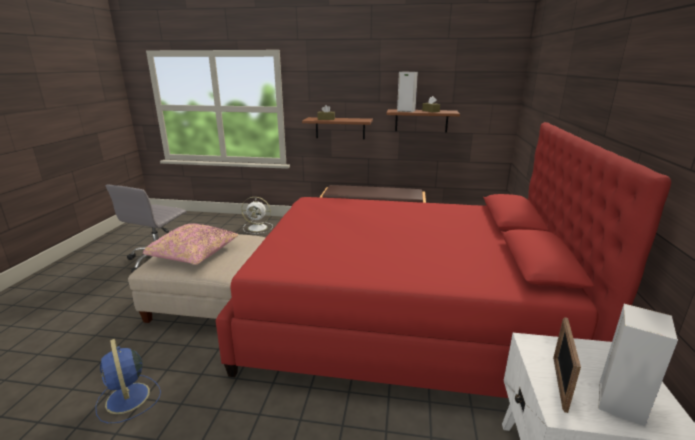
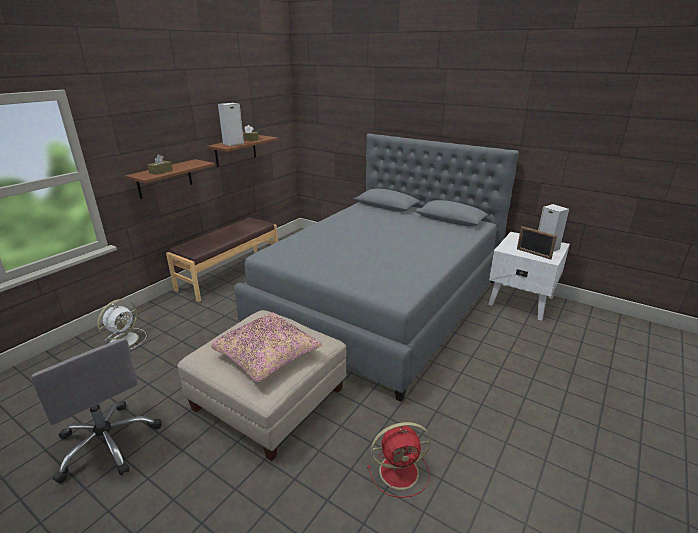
camera: 65 degrees left, 5 degrees up
(128, 399) = (400, 471): blue fan -> red fan
(402, 317) = (380, 303): red bed -> grey bed

